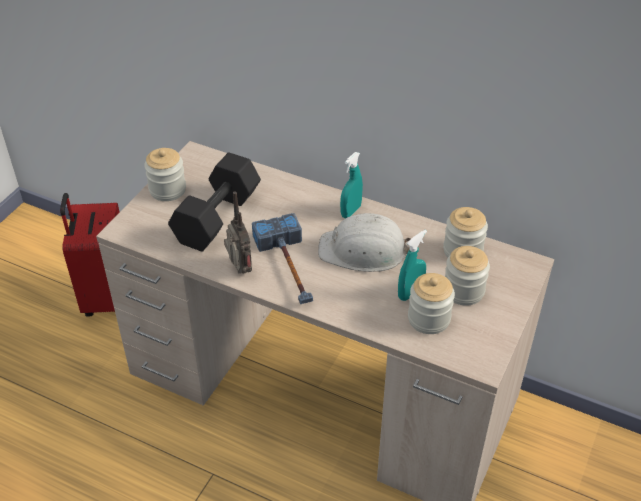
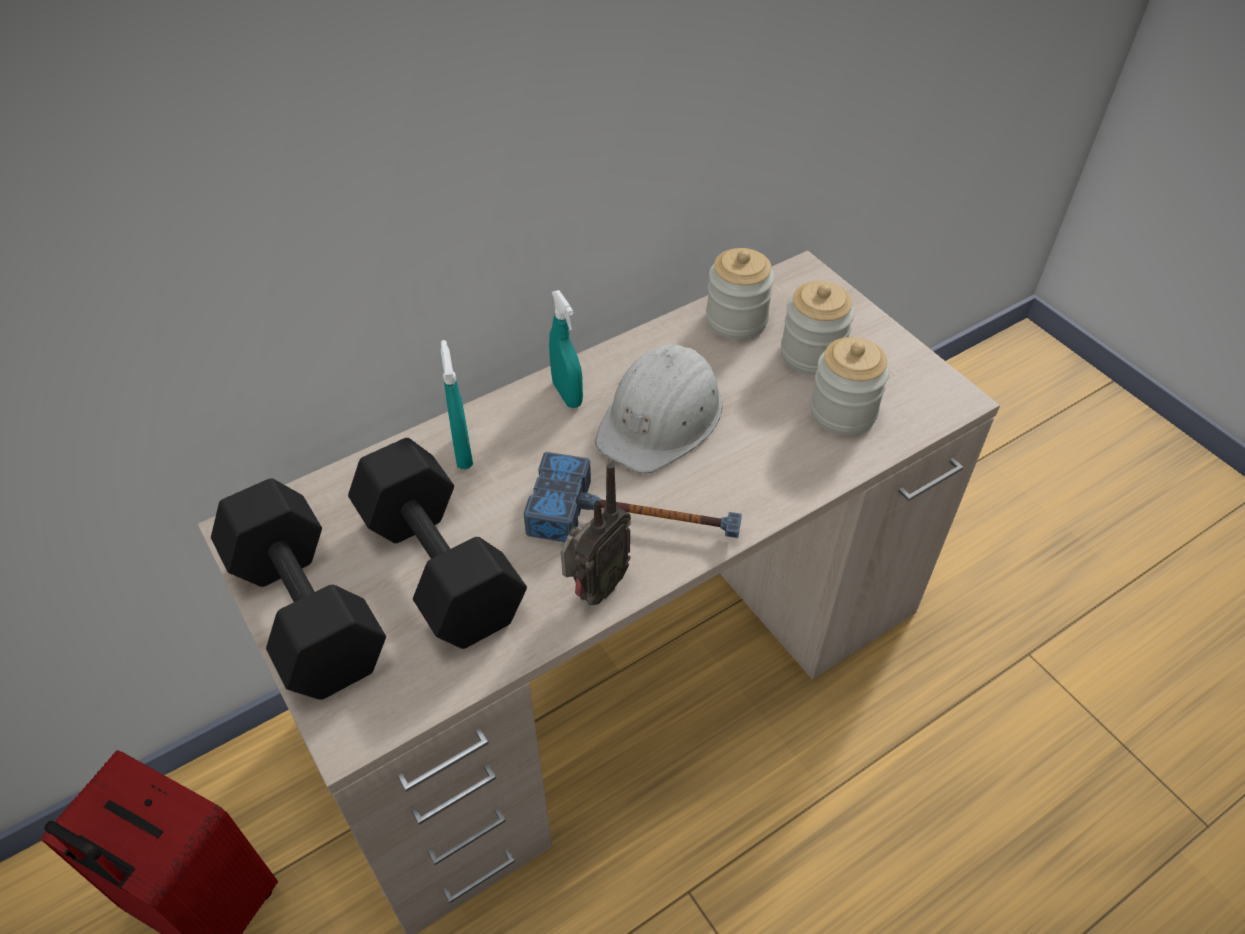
camera: 60 degrees left, 5 degrees up
(167, 190) = (302, 611): jar -> black dumbbell
(239, 270) = (595, 589): radio -> radio turned 120 degrees clockwise
(410, 293) = (781, 407): turquoise spray bottle -> turquoise spray bottle (463, 452)

